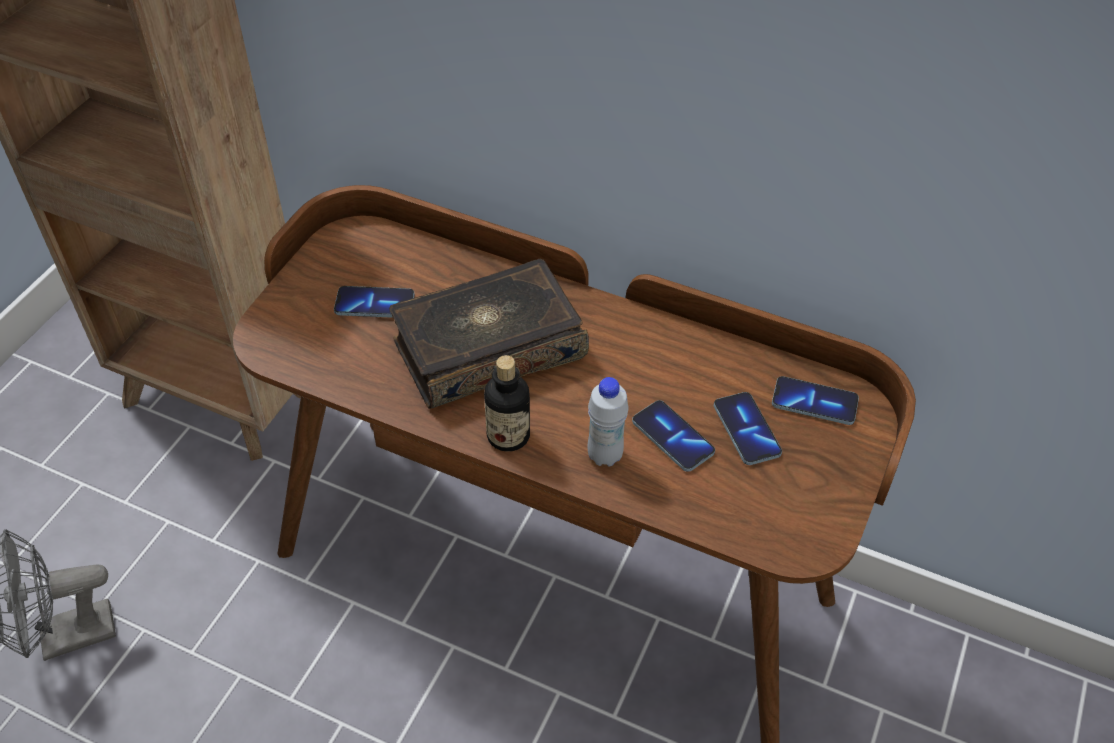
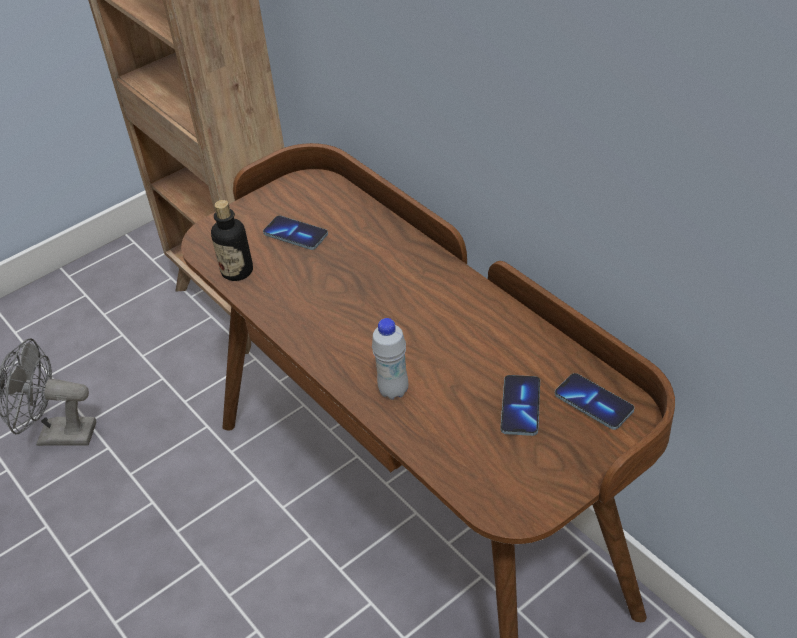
camera: 30 degrees right, 5 degrees down
(488, 348) = (356, 287): book -> none
(508, 436) = (330, 354): bottle -> bottle (237, 271)
(672, 437) = (456, 394): phone -> none

